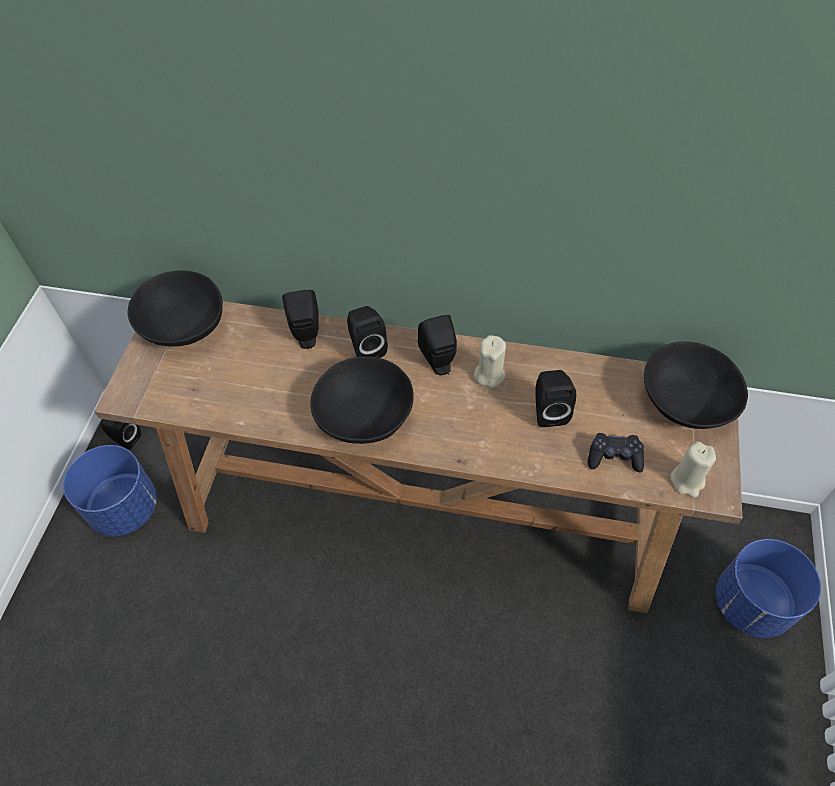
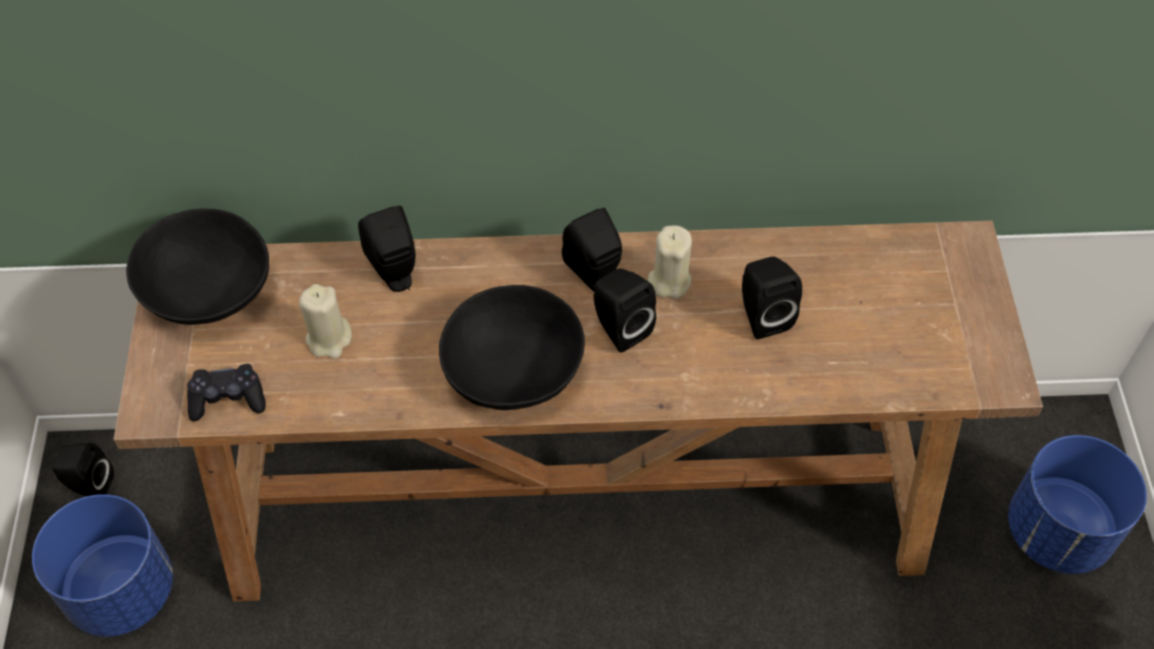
camera: 15 degrees left, 0 degrees up
(366, 347) = (487, 274): black speaker -> black speaker (619, 328)
(614, 457) = (863, 360): black game controller -> black game controller (228, 399)
(684, 402) = (935, 270): black bowl -> none
(687, 480) = (964, 372): beige candle -> beige candle (329, 339)

